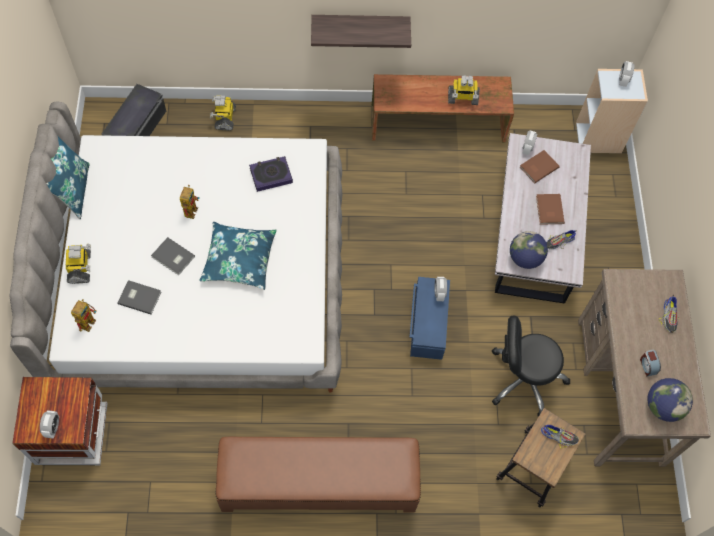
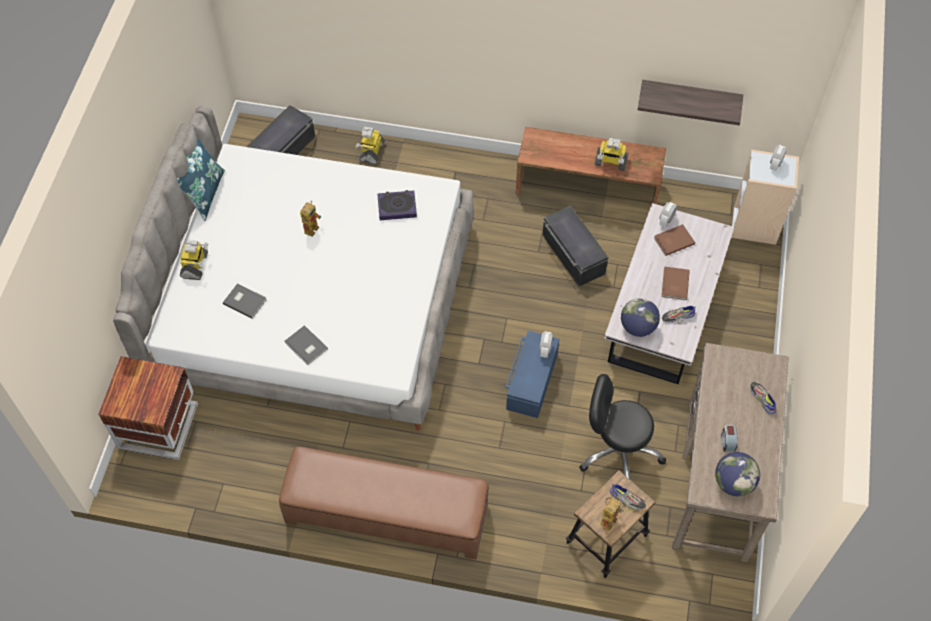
camera: 15 degrees right, 5 degrees down
(53, 428) = (138, 407): alarm clock -> none
(88, 320) = (192, 314): toy robot -> toy robot (609, 517)
(173, 257) = (284, 269): grey book -> grey book (306, 347)
(239, 260) = (348, 281): blue pillow -> none
(360, 25) = (511, 73): shelf -> shelf (690, 96)
(438, 192) = (572, 254): none -> black storage box
(669, 316) = (762, 398): shoe -> shoe turned 135 degrees clockwise

